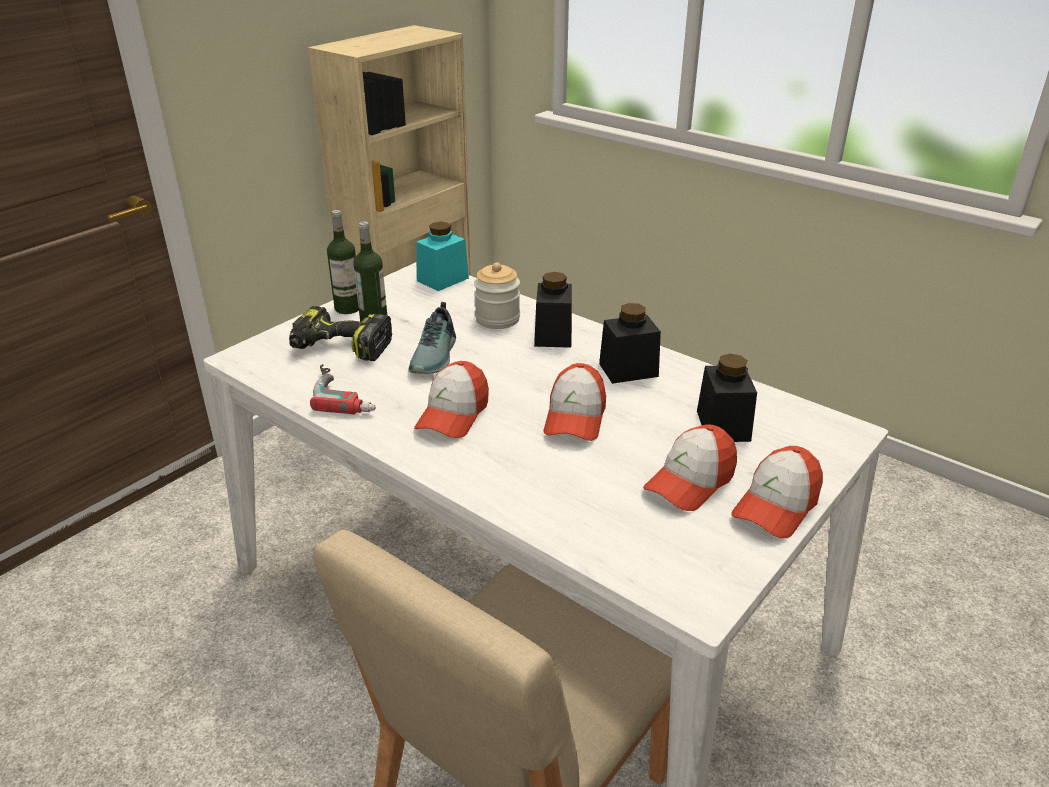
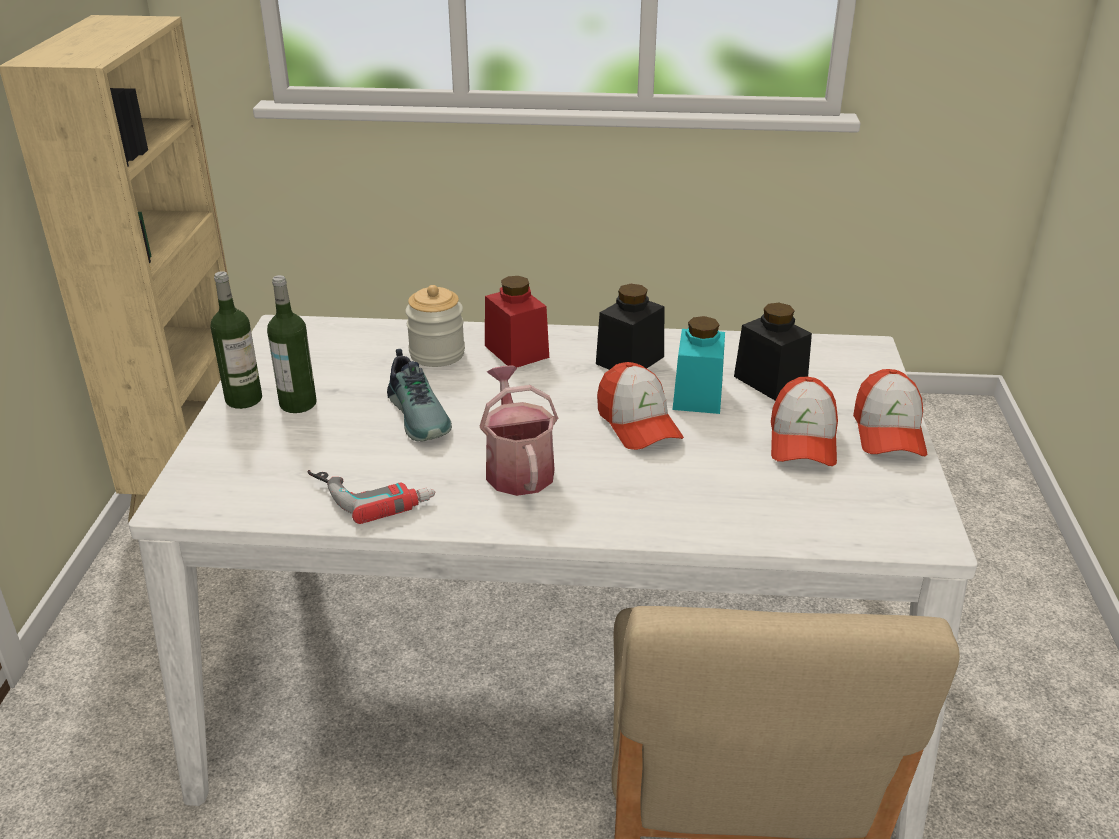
camera: 35 degrees left, 0 degrees up
(339, 348) = (295, 447): power drill -> none
(443, 279) = (319, 331): turquoise jar -> turquoise jar (697, 396)
(453, 414) = (517, 467): cap -> watering can
(553, 335) = (516, 351): black jar -> red jar

